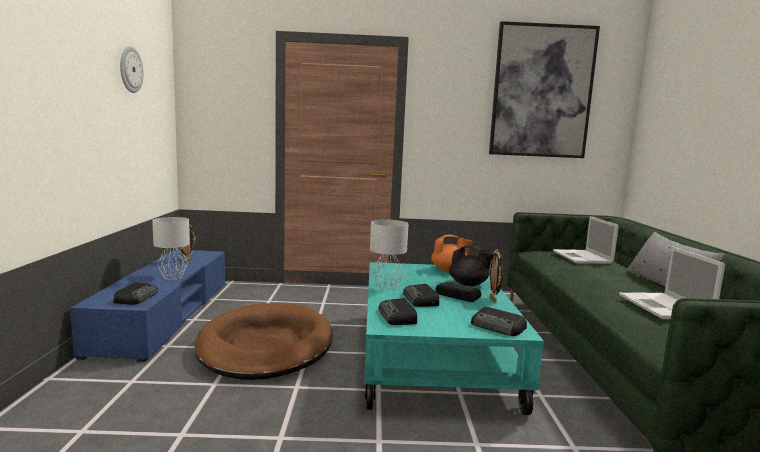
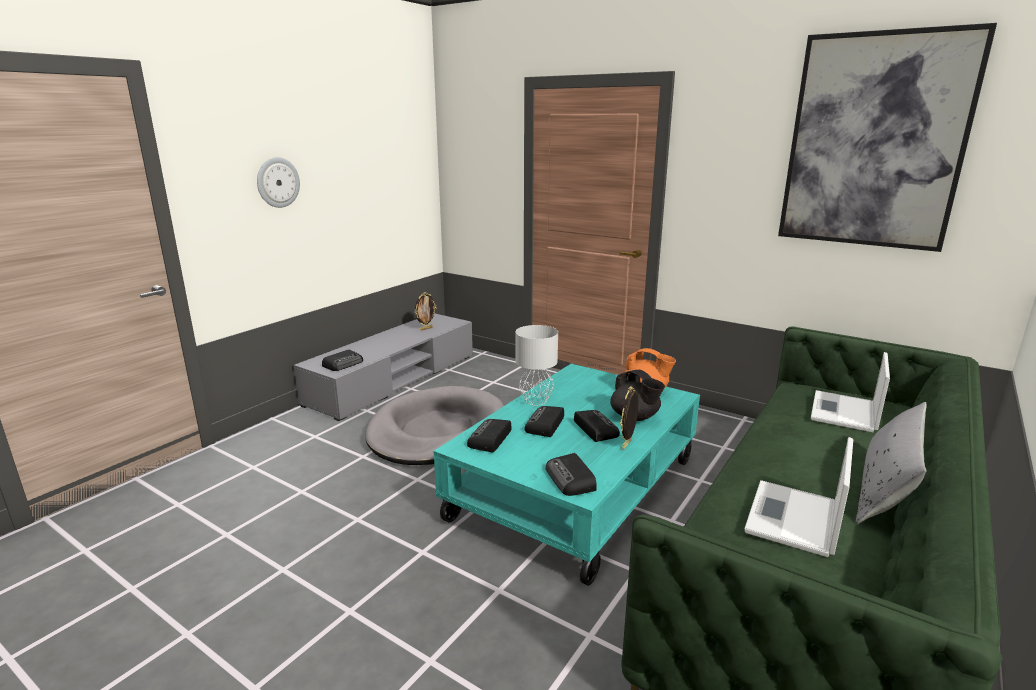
camera: 35 degrees right, 10 degrees up
(130, 69) = (367, 144): wall clock -> wall clock (277, 182)
(165, 315) = (394, 379): blue tv stand -> grey tv stand
(173, 277) = (394, 346): grey table lamp -> none
(266, 346) = (437, 431): brown dog bed -> grey dog bed

